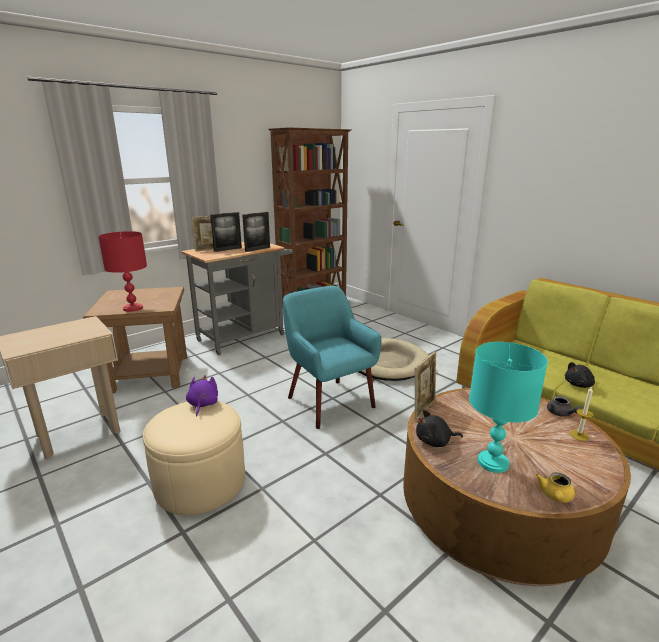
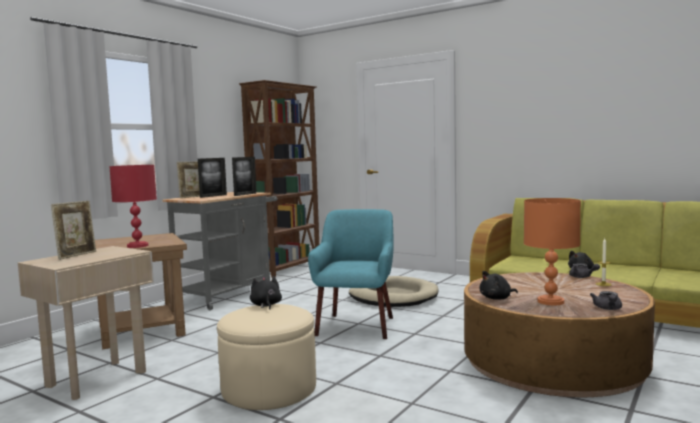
camera: 15 degrees left, 15 degrees down
(202, 405) = (266, 305): purple plush toy -> black plush toy
(329, 402) = (357, 326): turquoise armchair -> turquoise armchair turned 60 degrees clockwise
(423, 408) = (472, 286): picture frame -> picture frame (76, 255)
(492, 462) = (550, 301): turquoise table lamp -> orange table lamp
(555, 496) = (608, 309): yellow teapot -> grey teapot

